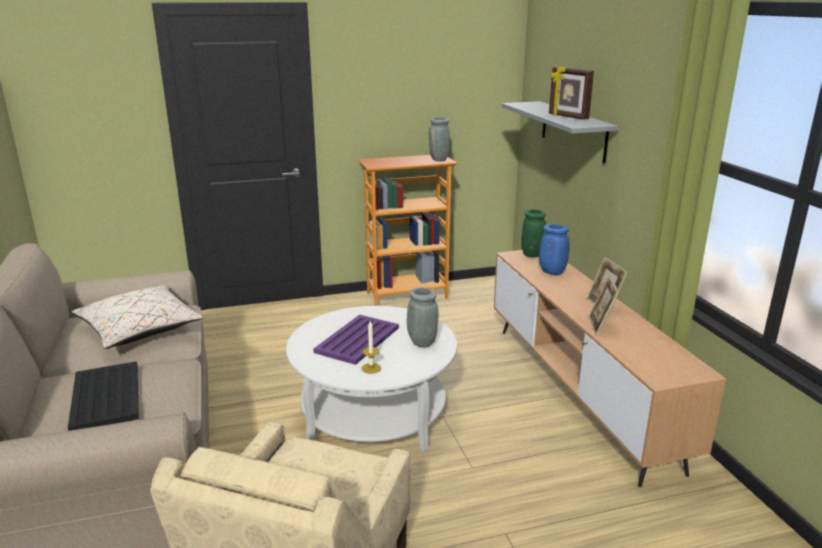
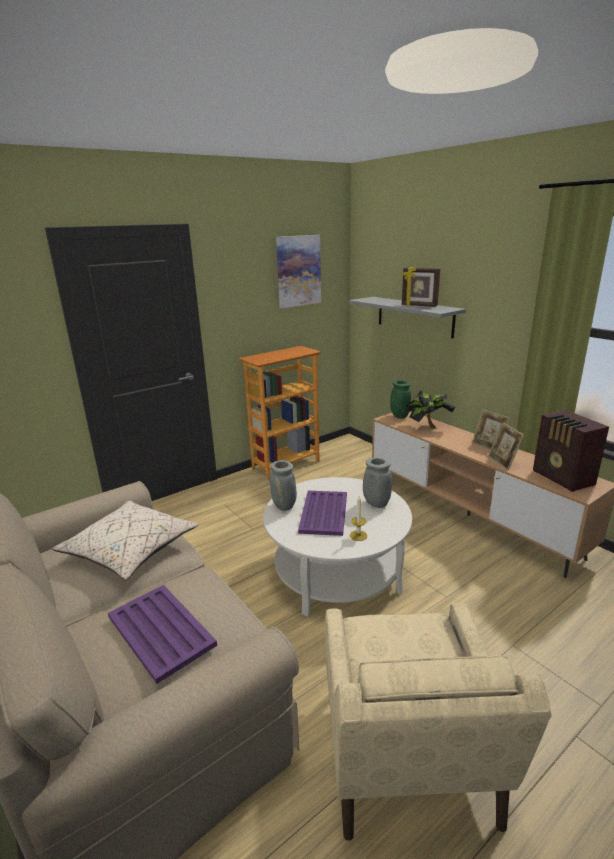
camera: 20 degrees left, 0 degrees up
(106, 396) = (160, 630): black tray -> purple tray
(439, 160) = (305, 351): grey vase -> grey vase (284, 506)
(446, 63) = (298, 271): none -> picture
(551, 272) = (427, 427): blue vase -> potted plant
(657, 358) = (563, 478): none -> radio

